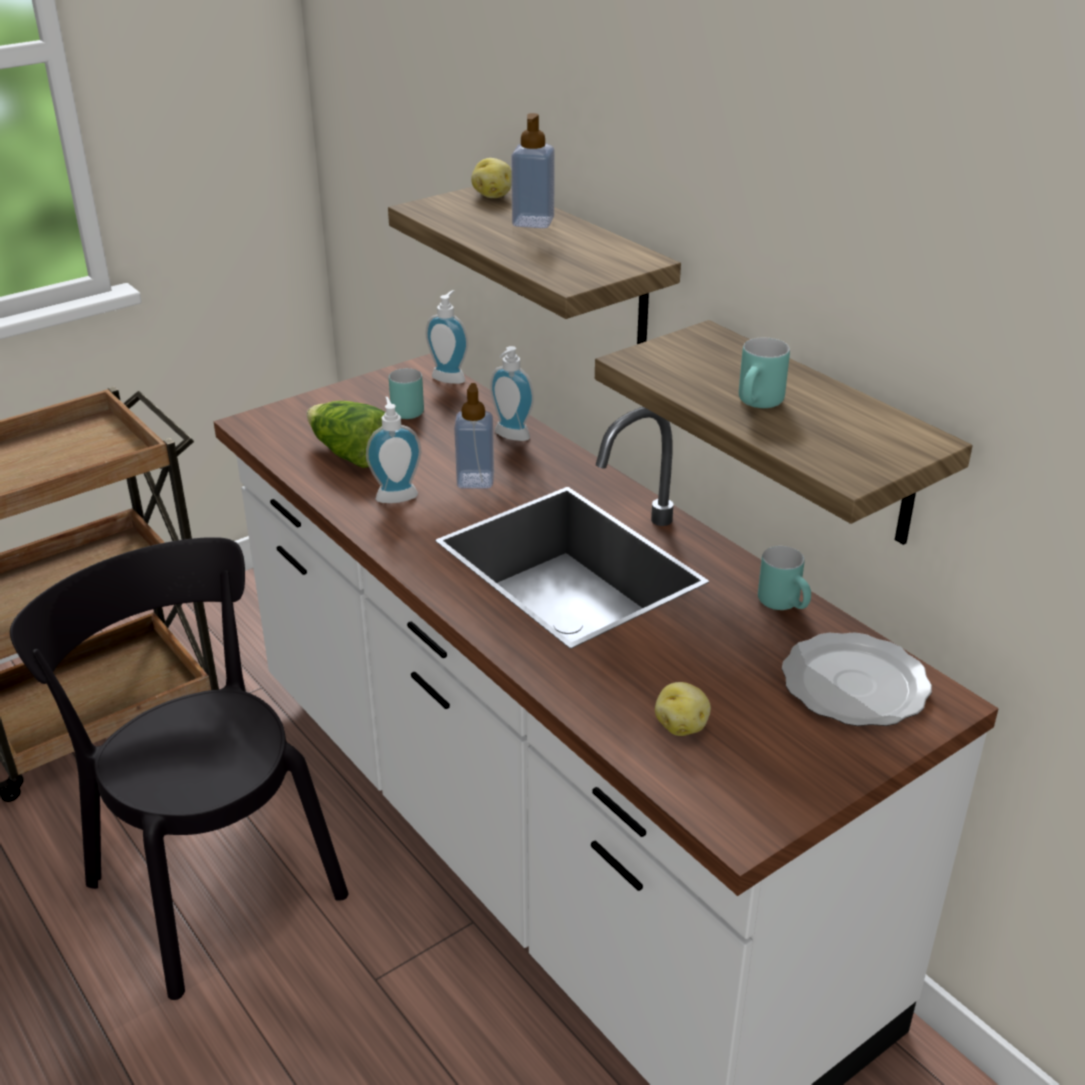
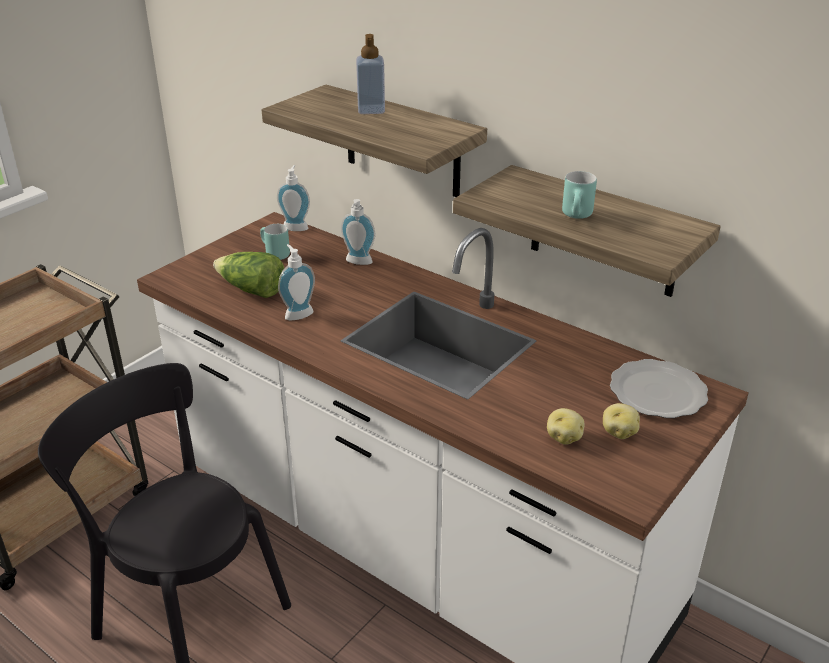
camera: 15 degrees left, 0 degrees up
(475, 480) = (348, 295): soap dispenser -> none
(493, 195) = (331, 94): potato -> potato (619, 432)
(786, 605) = (592, 348): turquoise mug -> none

